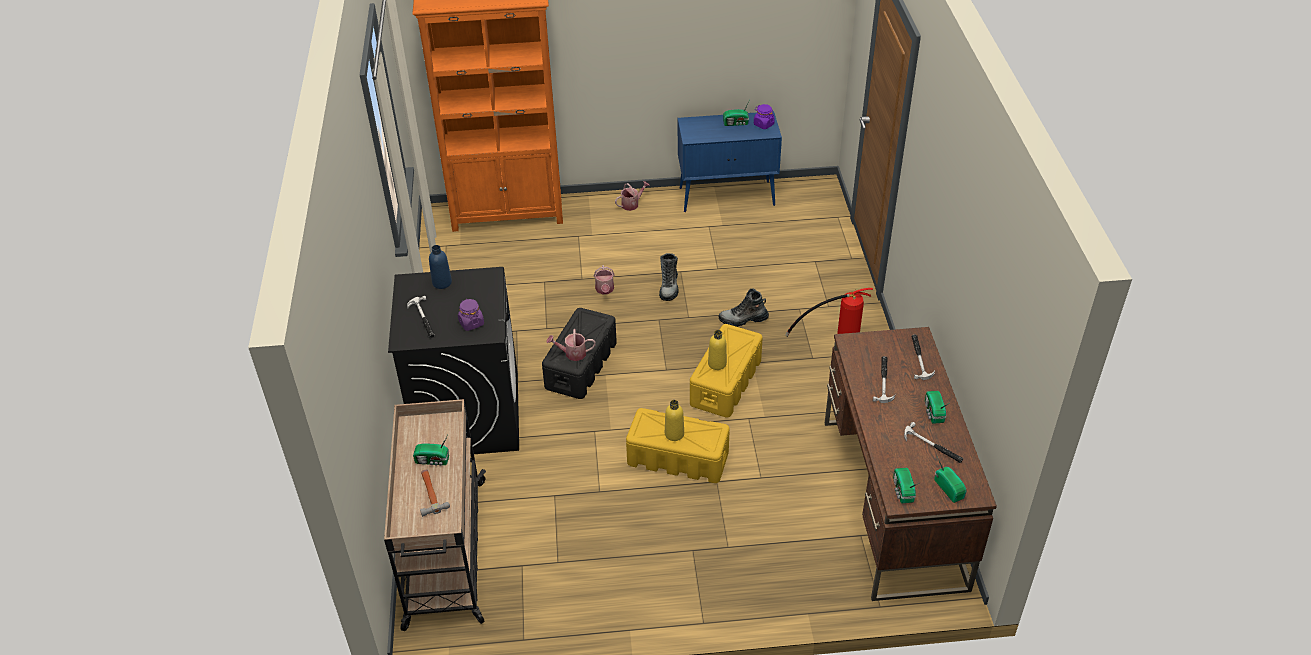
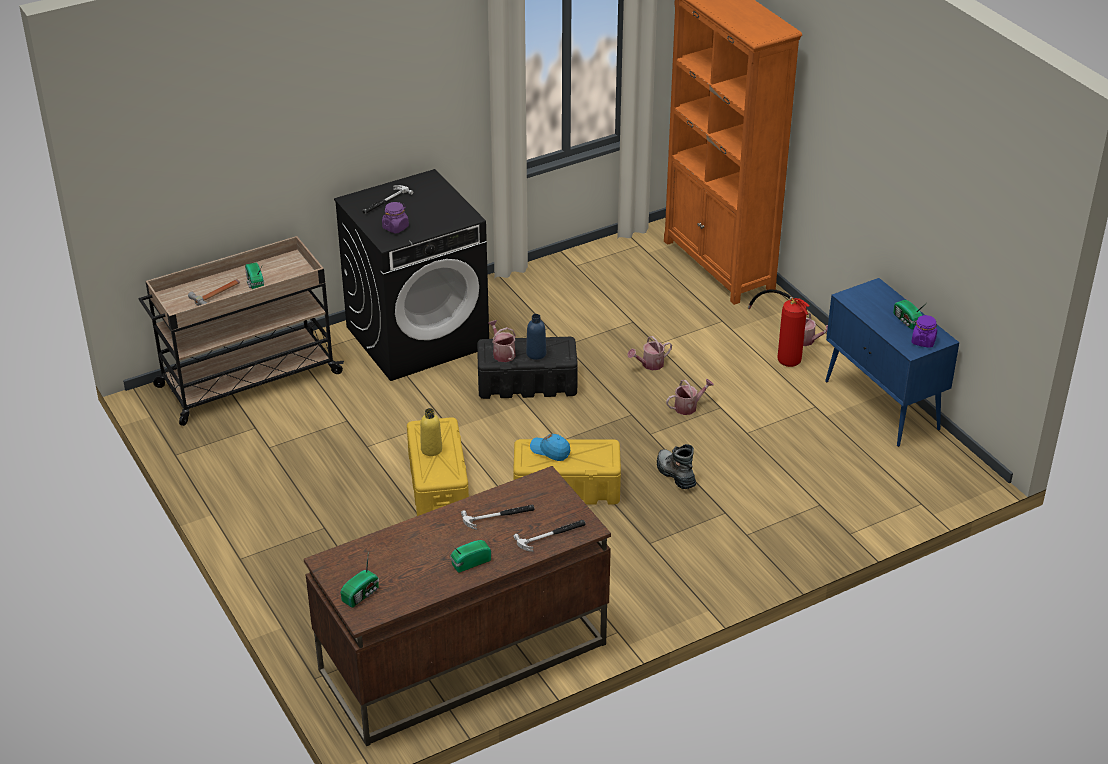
camera: 65 degrees right, 5 degrees down
(442, 283) = (439, 195): blue bottle -> blue bottle (536, 354)
(669, 287) = (688, 406): boot -> watering can
(717, 364) = (550, 451): yellow bottle -> blue cap
(834, 345) = (683, 555): fire extinguisher -> fire extinguisher (780, 353)
(902, 491) = (341, 562): radio -> none
(932, 446) = (417, 571): hammer -> none

